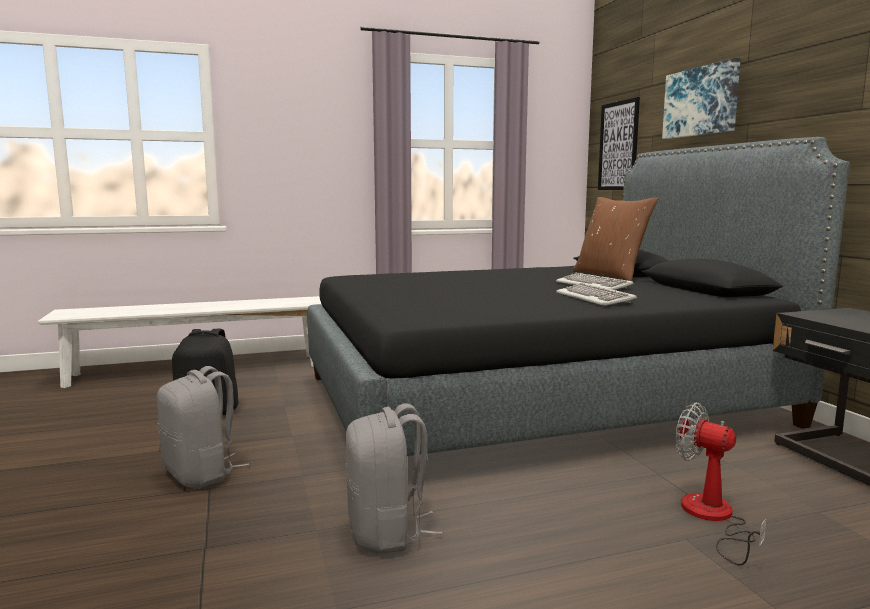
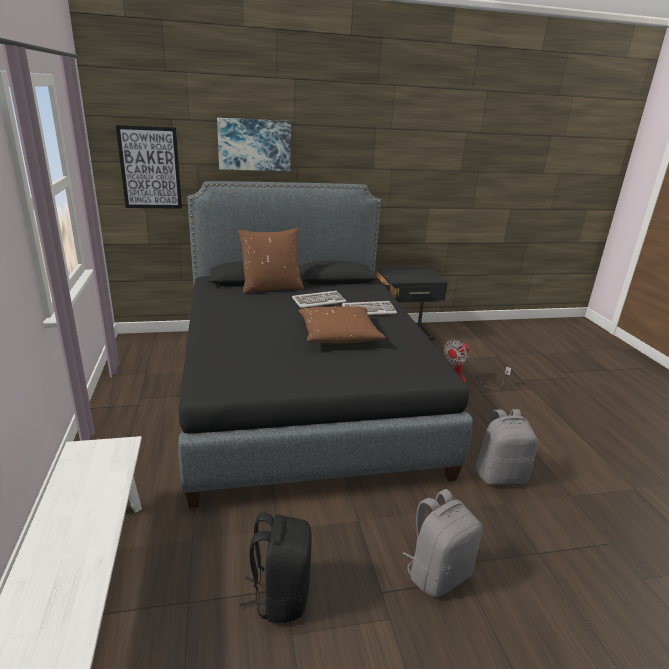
camera: 85 degrees left, 15 degrees up
(492, 293) = (338, 335): none -> brown pillow

